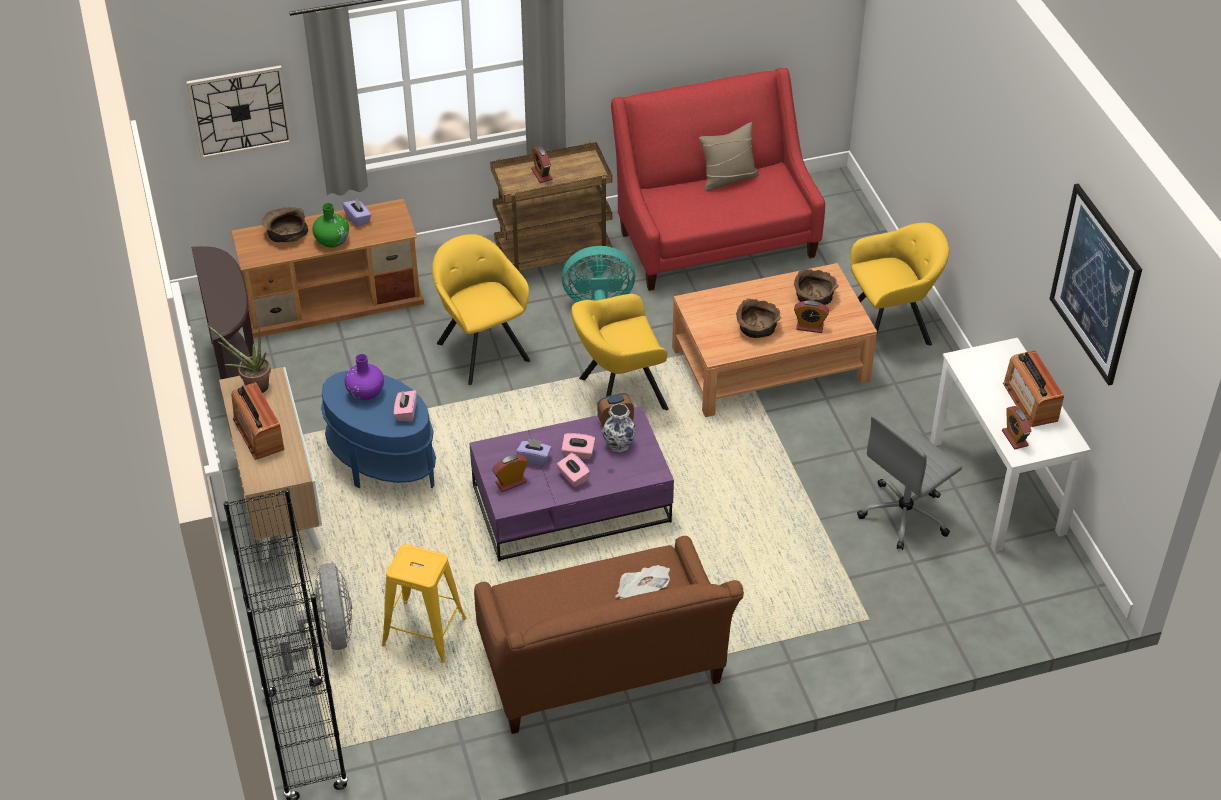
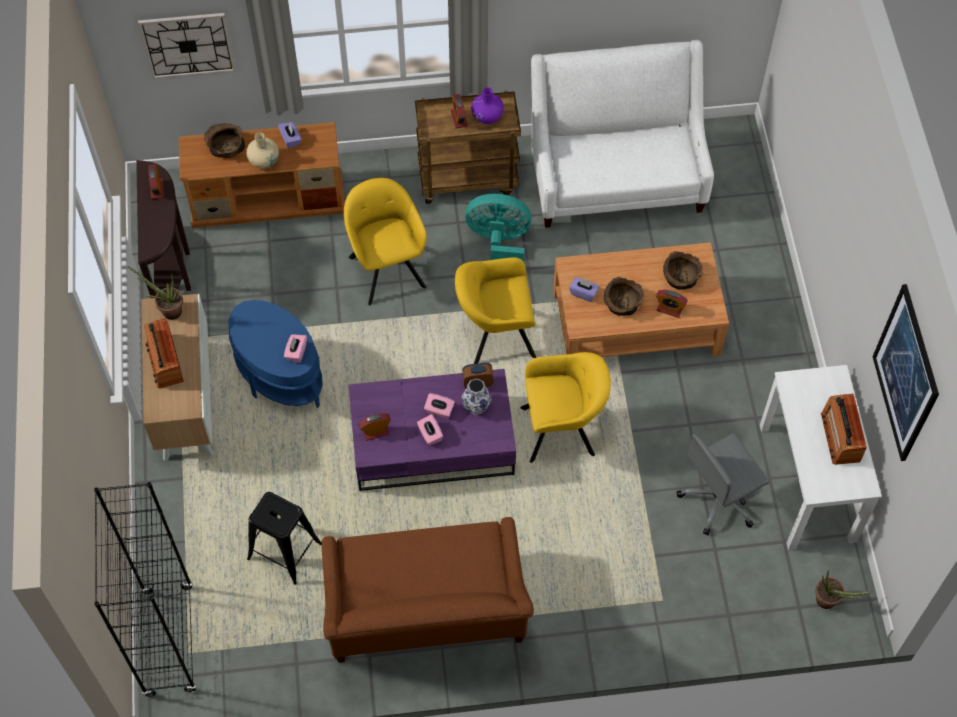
camera: 10 degrees right, 15 degrees up
(326, 637) = (203, 543): grey fan -> none
(332, 241) = (264, 161): green vase -> beige vase
(365, 393) = (265, 326): purple vase -> purple vase (487, 117)
(424, 632) = (285, 551): yellow stool -> black stool
(534, 459) = (400, 410): purple tissue box -> purple tissue box (583, 293)
(641, 592) = (462, 567): newspaper -> none
(714, 238) = (615, 178): red sofa -> white sofa
(728, 179) = (632, 135): beige pillow -> none
(891, 328) = (752, 300): yellow armchair -> yellow armchair (562, 430)
(1014, 438) = (816, 474): alarm clock -> alarm clock (157, 189)
(1054, 595) = (829, 602): none -> potted plant

